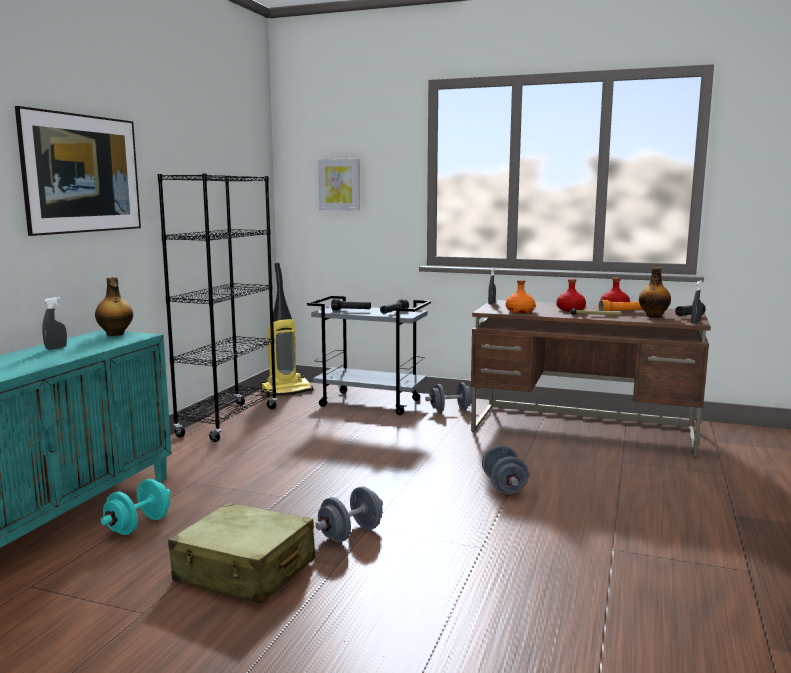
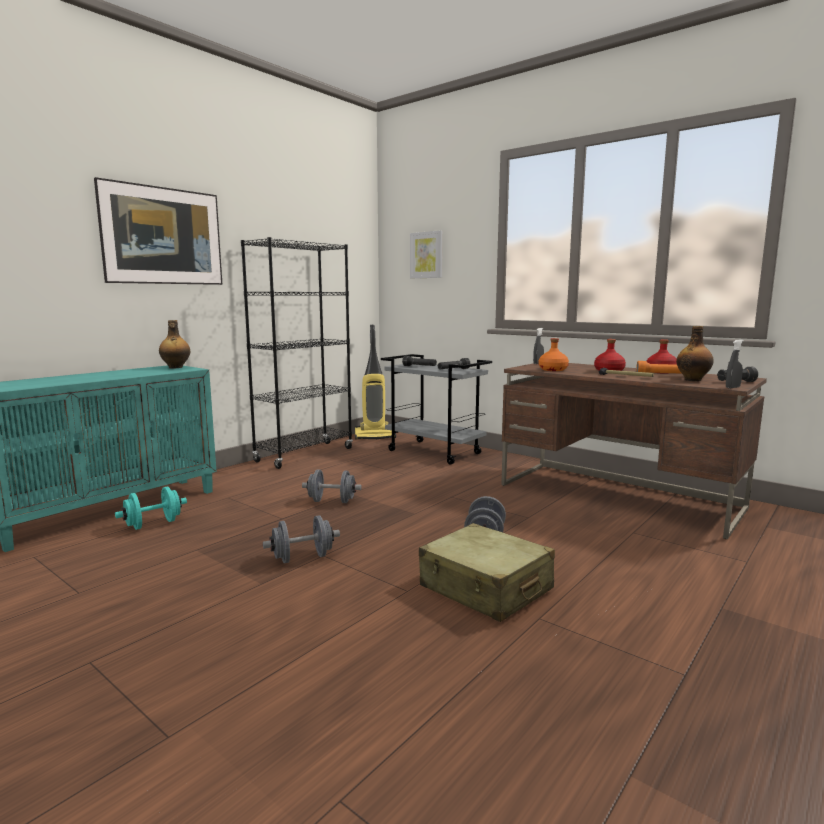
camera: 20 degrees right, 0 degrees up
(56, 348) = (114, 373): grey spray bottle -> none
(245, 571) = (187, 573): beige suitcase -> beige suitcase (485, 588)
(450, 410) = (500, 465): grey dumbbell -> grey dumbbell (332, 501)

